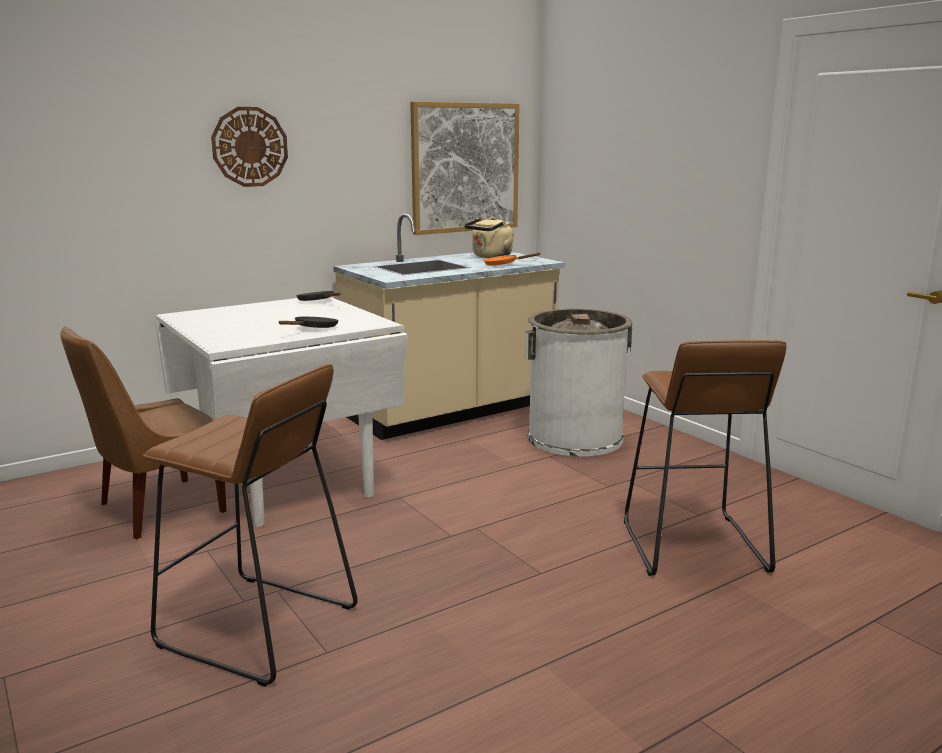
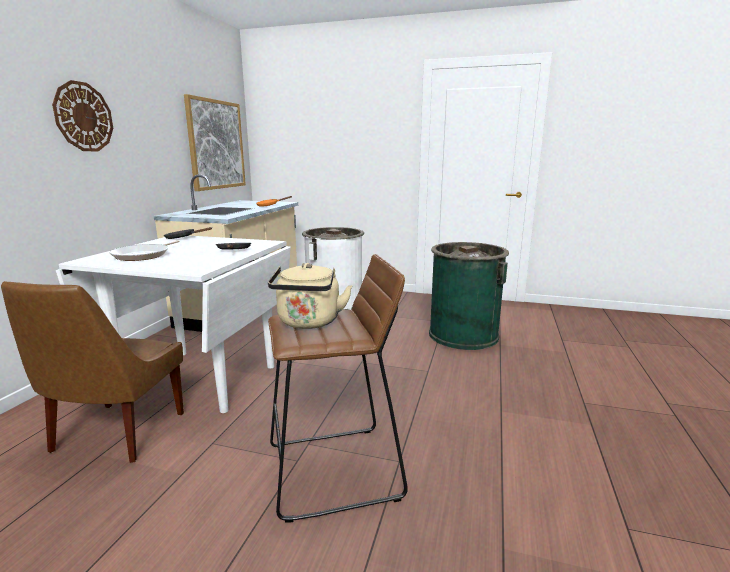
camera: 40 degrees left, 0 degrees up
(230, 318) = (143, 255): none -> frying pan
(490, 257) = (246, 203): beige kettle -> beige kettle (308, 323)
(691, 546) = (463, 335): brown stool -> green trash can

